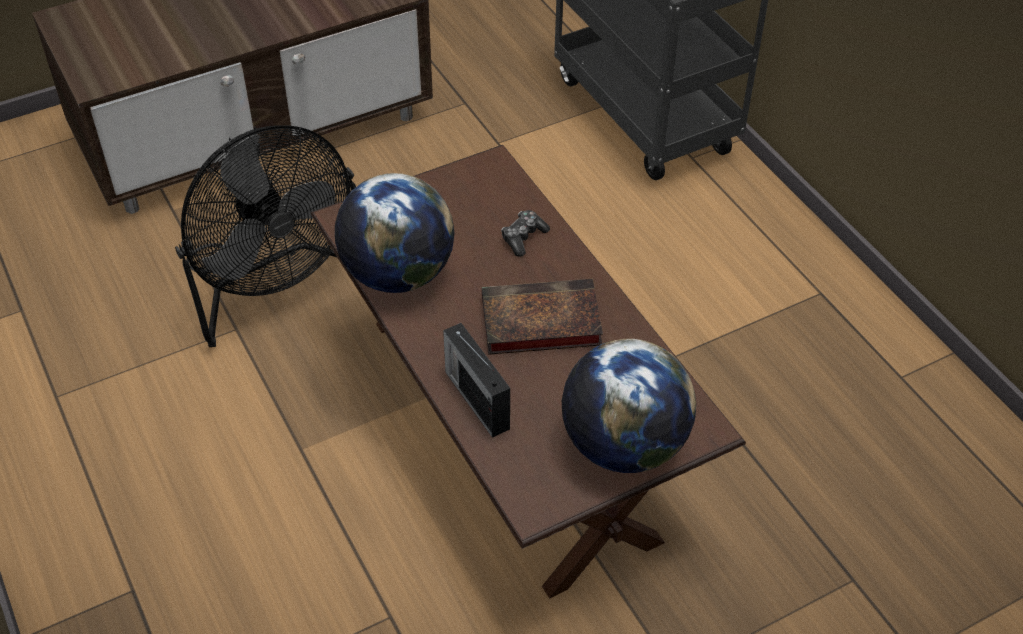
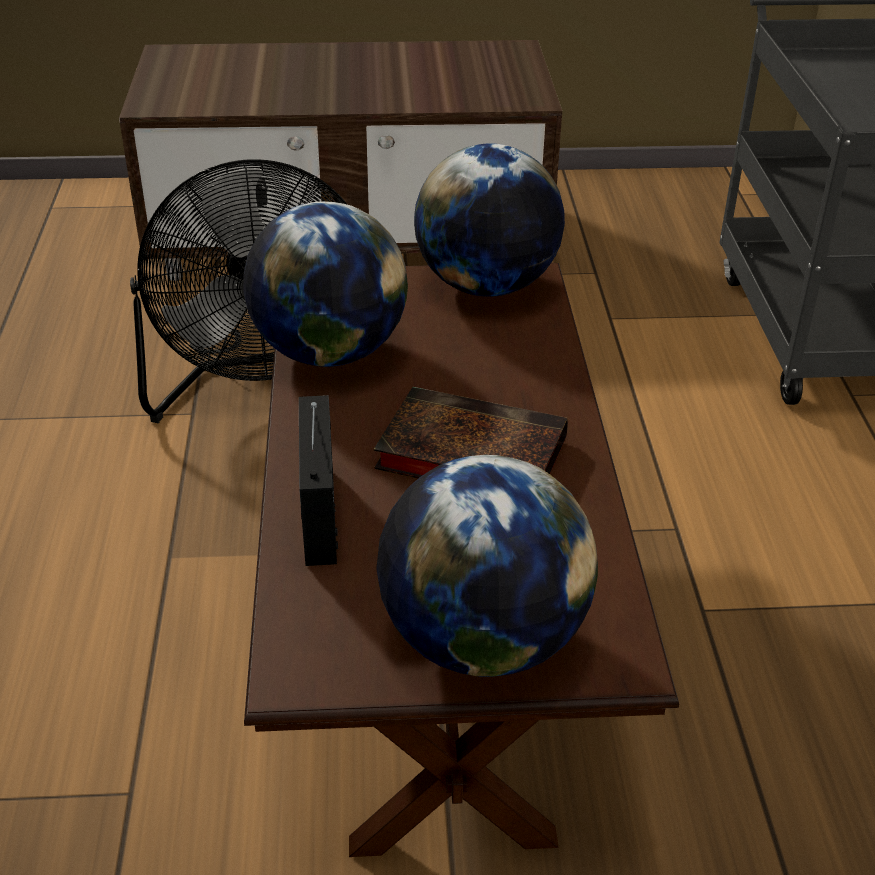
camera: 25 degrees right, 10 degrees down
(467, 182) = (486, 286): none -> globe
(523, 238) = (515, 358): game controller -> none

